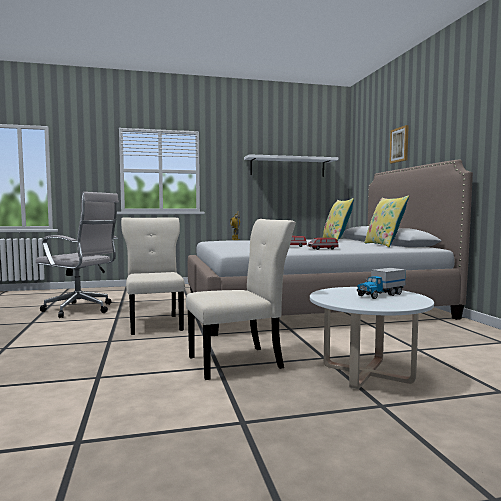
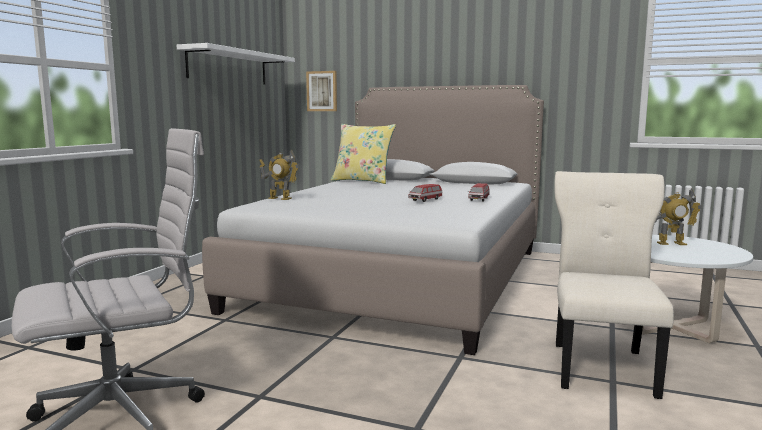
camera: 55 degrees left, 5 degrees up
(155, 324) = (355, 375): beige chair -> none
(380, 295) = (671, 243): toy truck -> toy robot
(384, 245) = (462, 184): yellow pillow -> none
(399, 145) = (408, 54): picture -> picture (322, 91)

